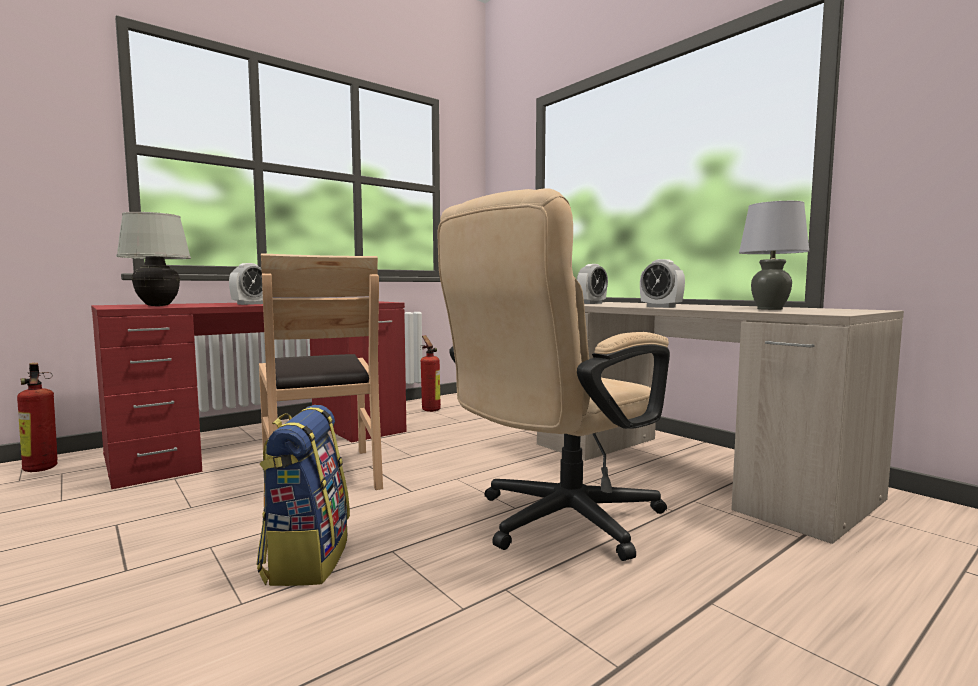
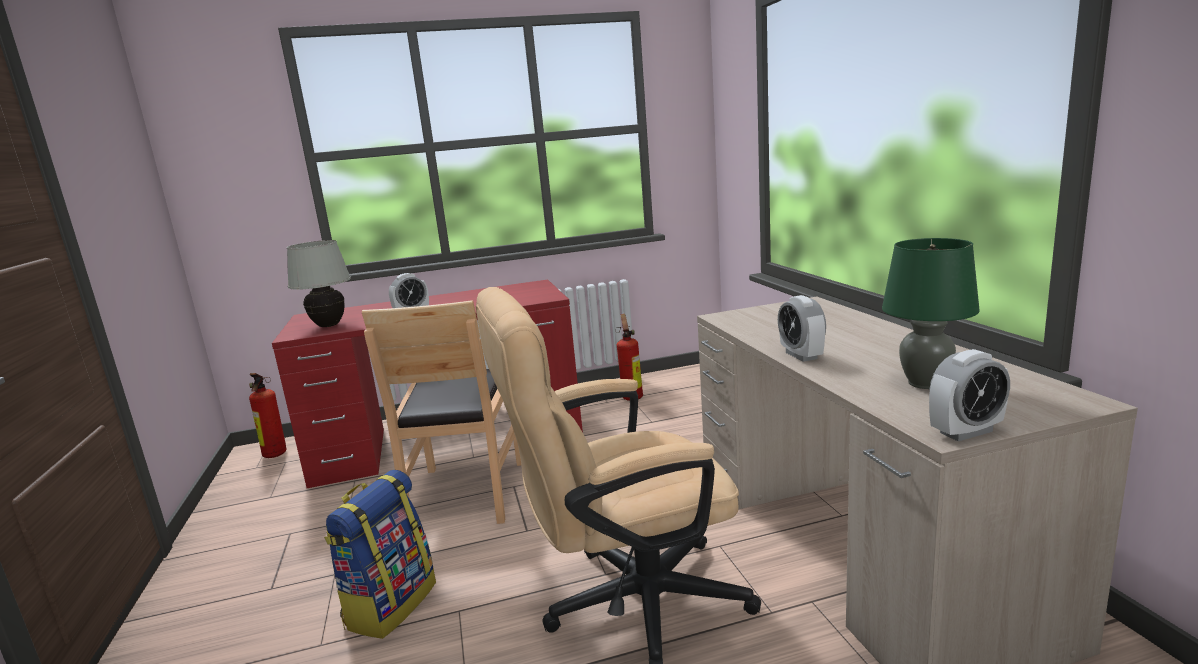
camera: 25 degrees right, 10 degrees up
(591, 303) = (763, 316): alarm clock -> alarm clock (966, 432)
(770, 309) = (925, 383): grey table lamp -> green table lamp

